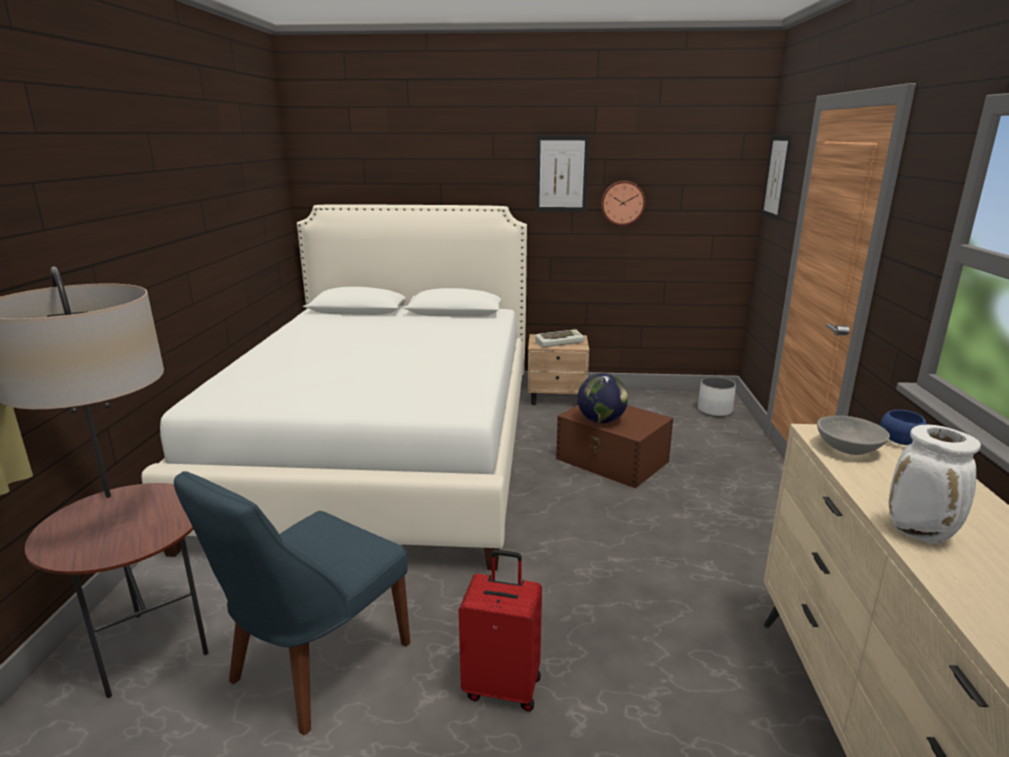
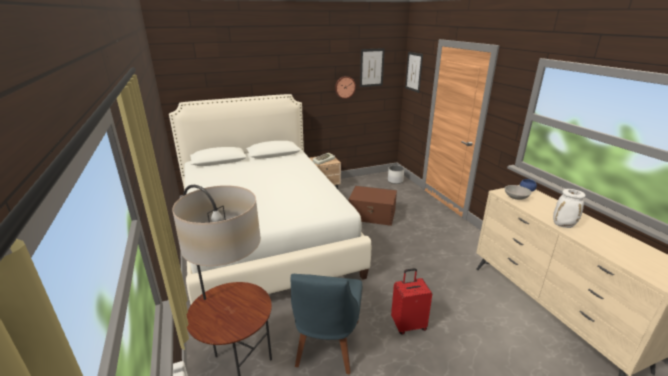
camera: 25 degrees left, 5 degrees up
(561, 174) = (315, 75): picture -> picture (371, 68)
(601, 421) = (369, 198): globe -> none

